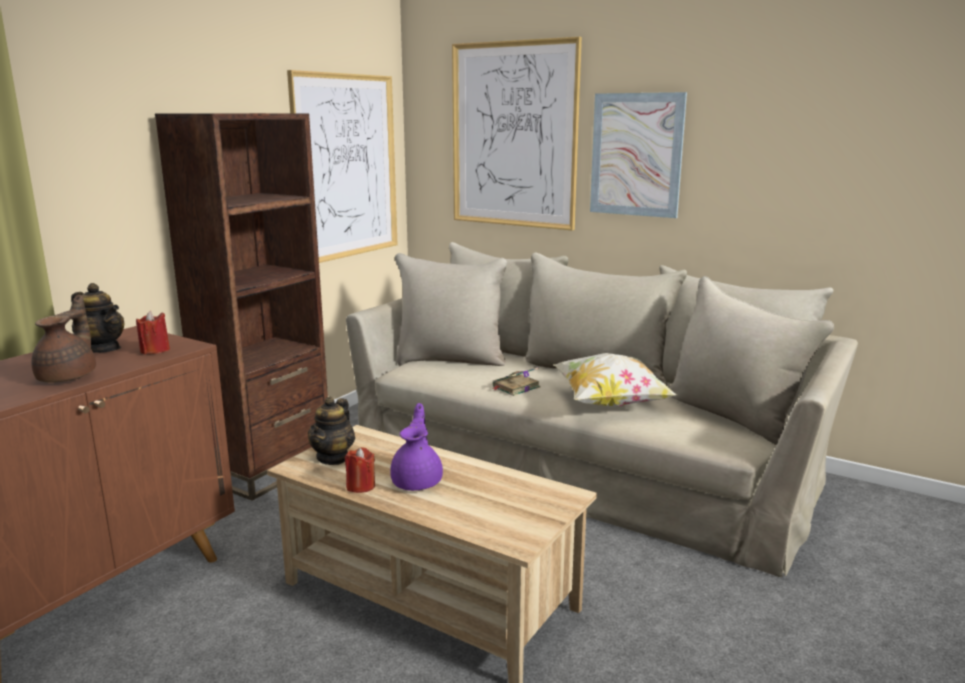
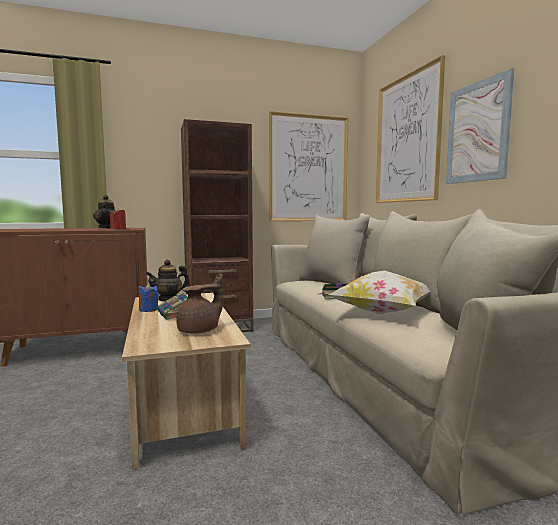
camera: 40 degrees right, 10 degrees down
(69, 376) = (67, 229): brown teapot -> brown teapot (200, 330)
(360, 486) = (148, 309): red candle -> blue candle
(418, 481) = (175, 314): purple teapot -> book

